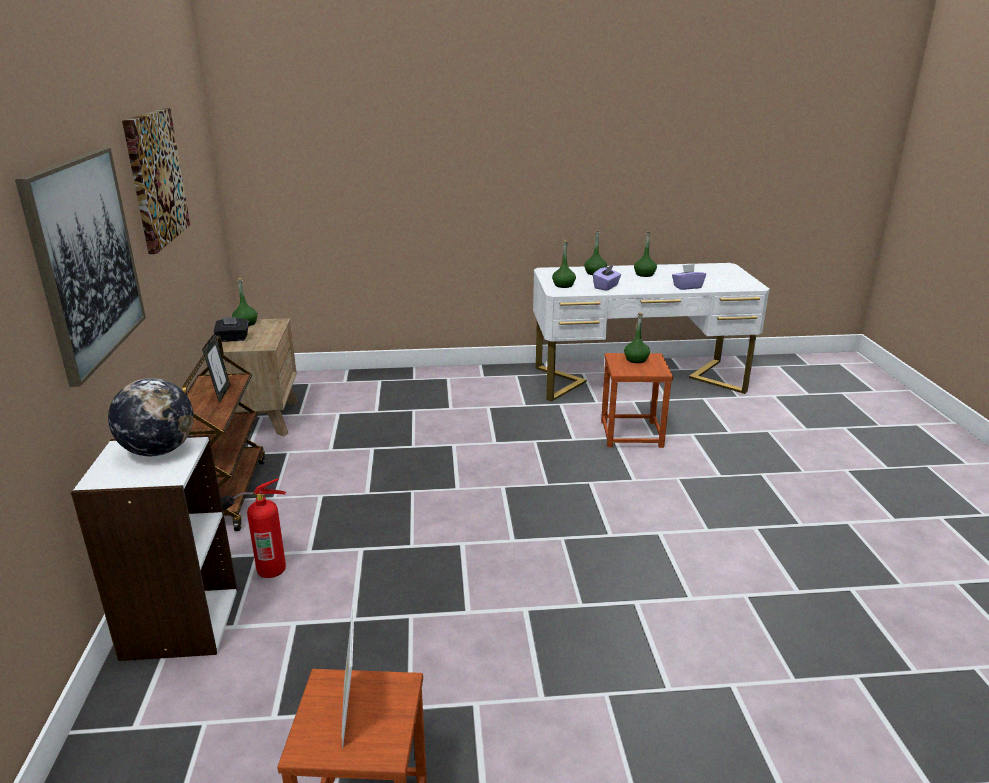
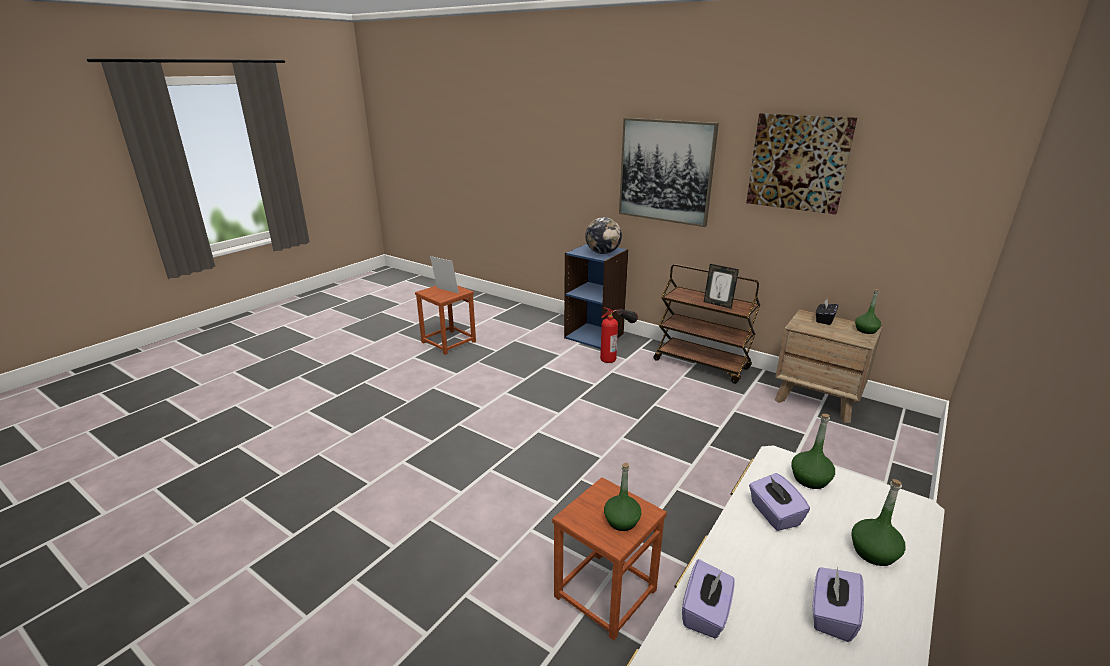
camera: 130 degrees right, 0 degrees up
(179, 623) = (594, 335): white bookcase -> blue bookcase
(644, 274) = (831, 615): green bottle -> purple tissue box

